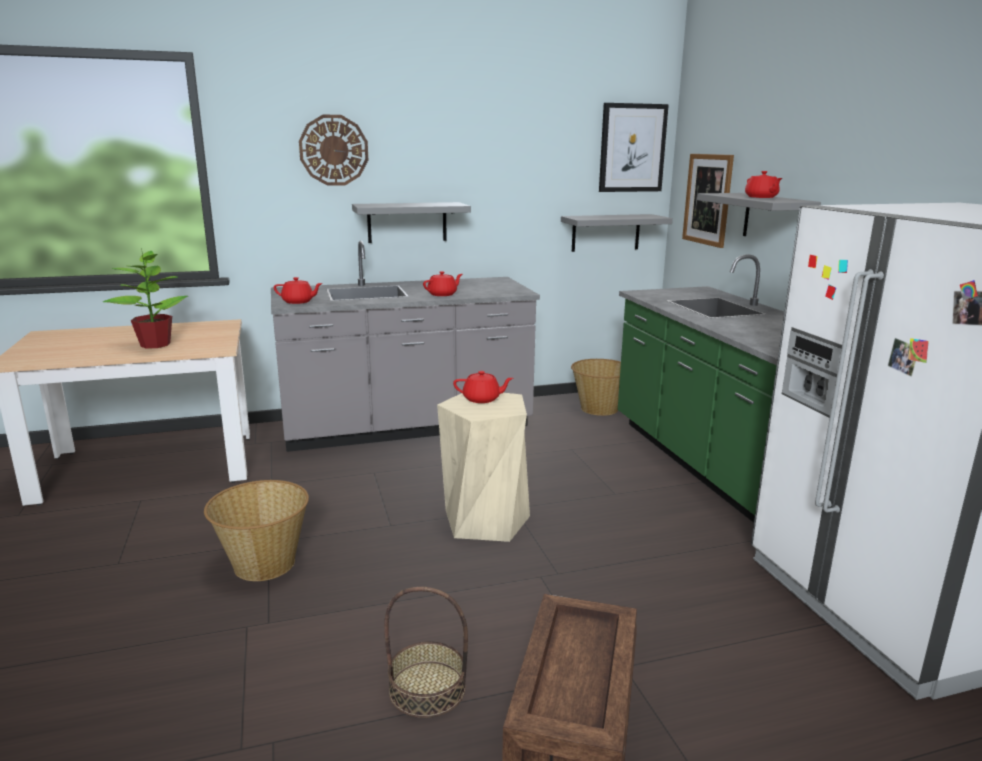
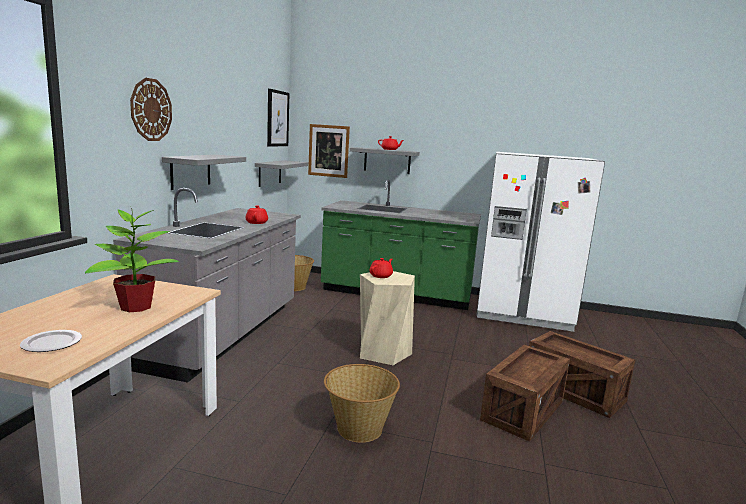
camera: 60 degrees left, 5 degrees down
(57, 350) = (52, 343): none -> plate
(298, 302) = (195, 243): red teapot -> none
(427, 688) = (523, 411): basket -> crate

